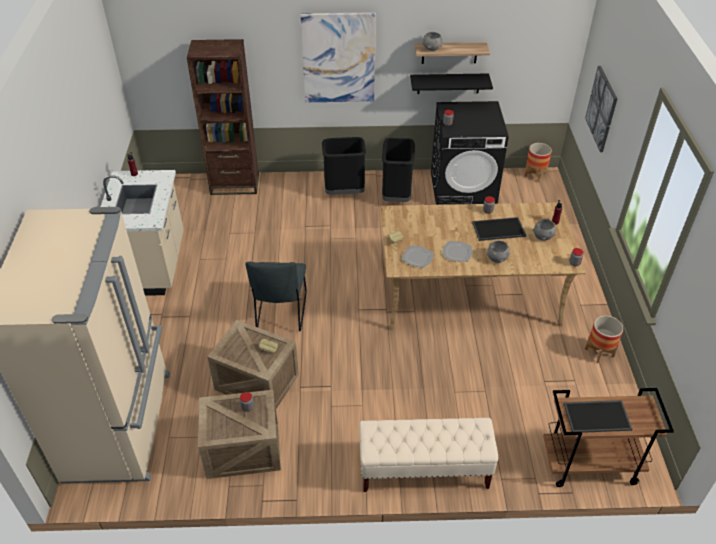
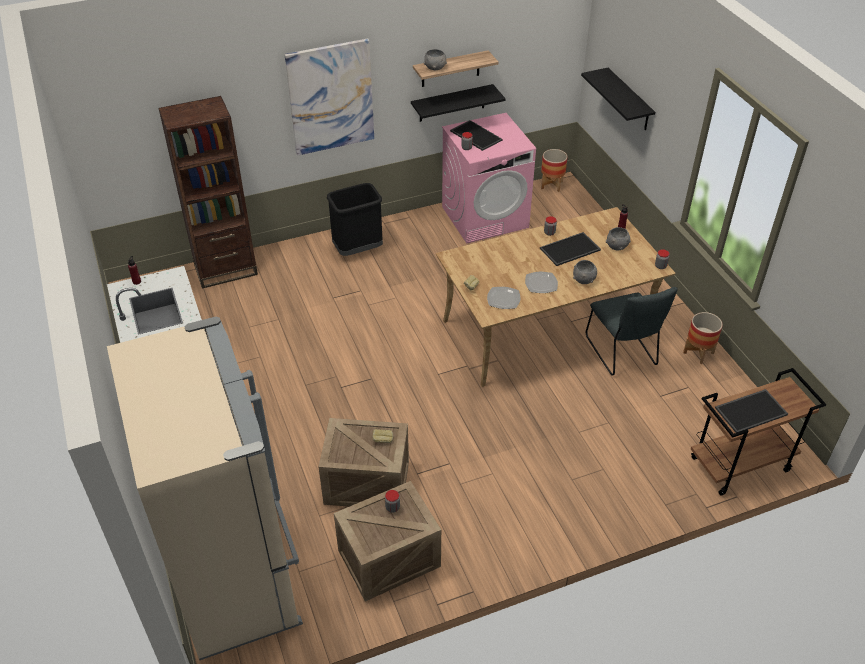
camera: 20 degrees left, 0 degrees up
(281, 313) = (355, 401): grey chair -> grey chair (622, 353)
(396, 196) = (417, 241): black trash can -> none
(423, 470) = (587, 520): beige bench -> none
(460, 115) = (475, 135): none -> tray
(463, 189) = (485, 217): black washing machine -> pink washing machine
(601, 109) = (629, 100): picture -> black shelf

